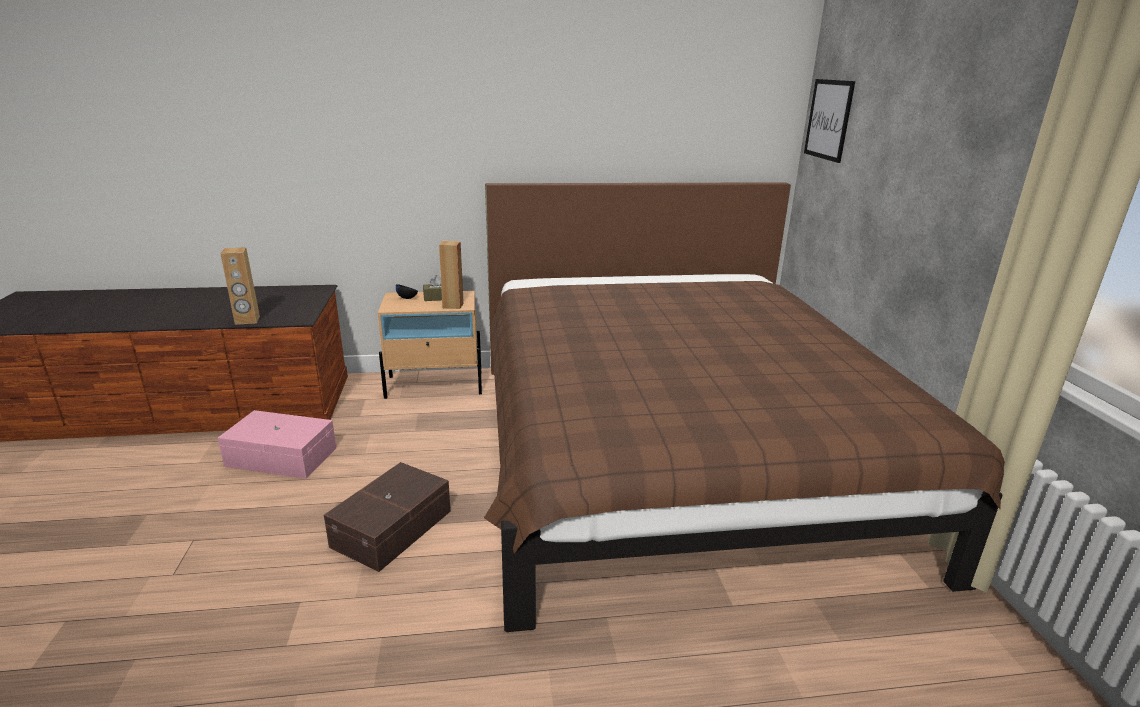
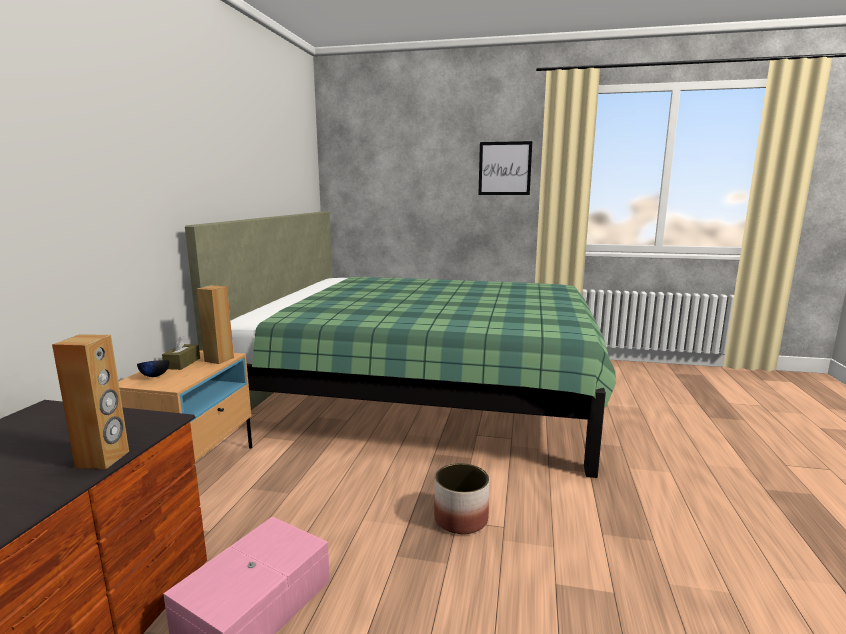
camera: 70 degrees left, 10 degrees down
(394, 528) = (461, 518): brown storage box -> planter
(672, 454) = (424, 391): brown bed -> green bed
(828, 119) = (351, 165): picture -> picture (504, 168)

